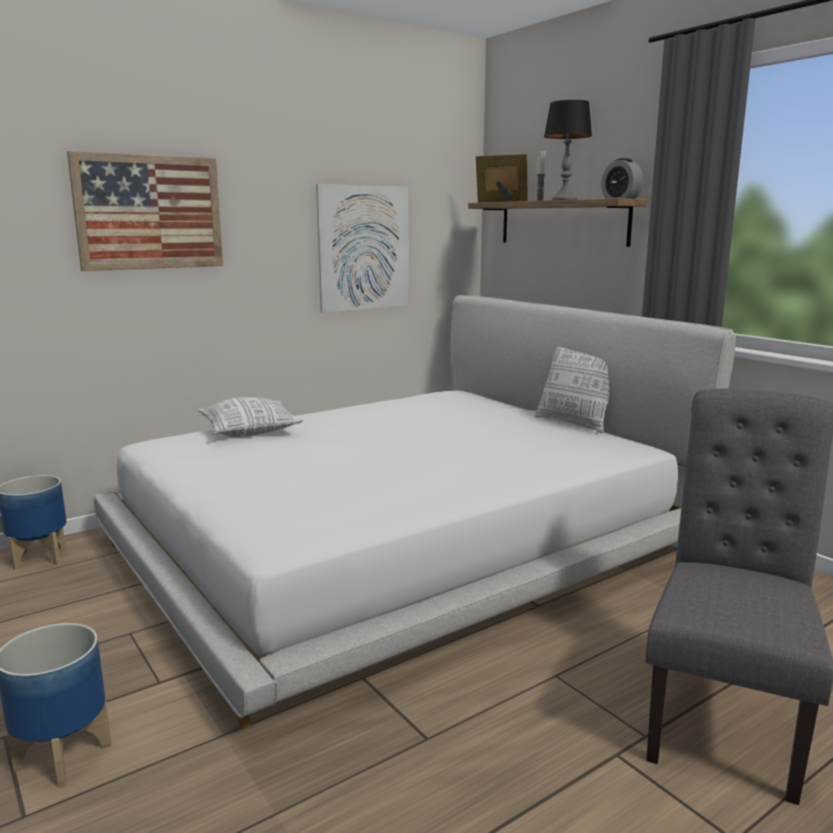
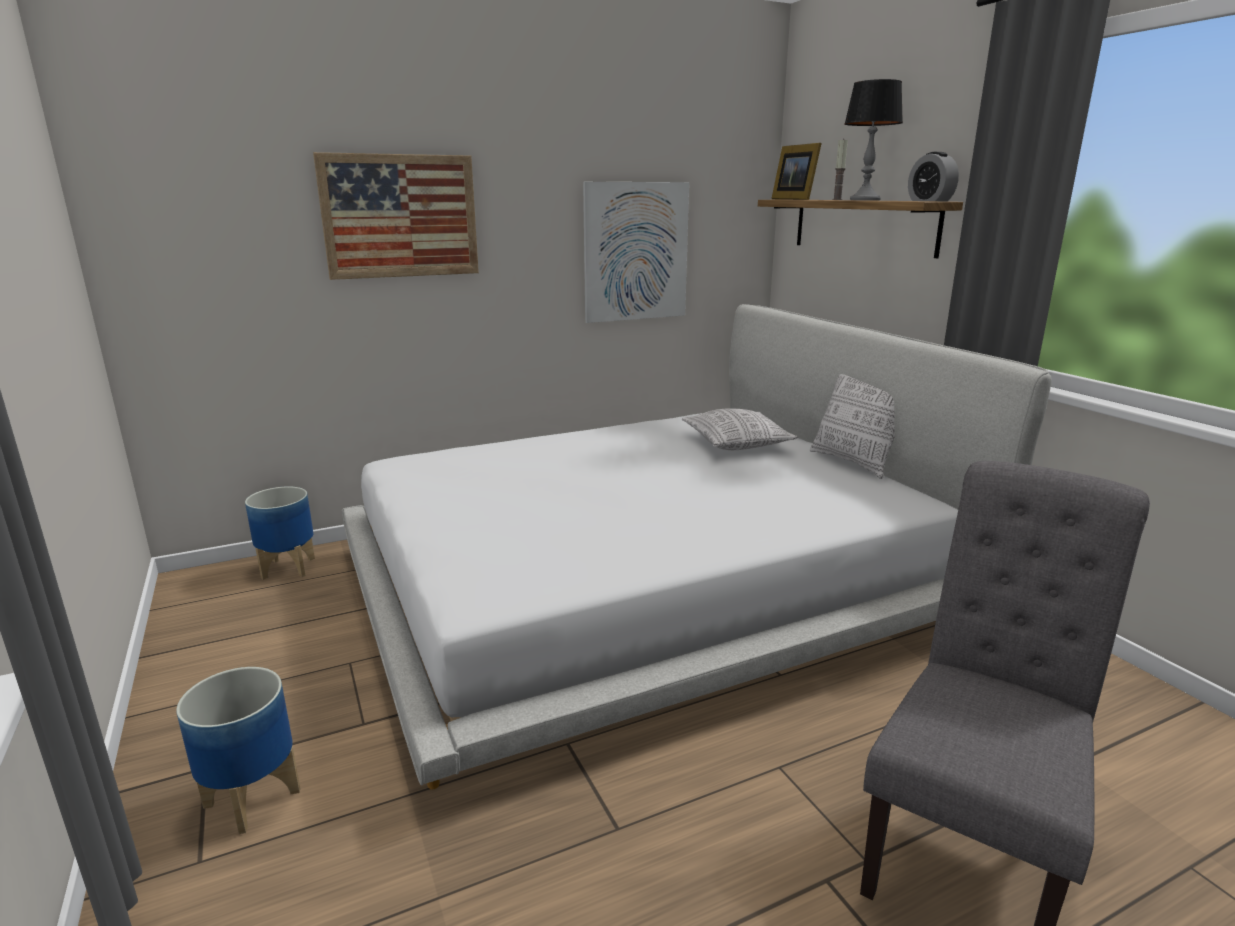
camera: 10 degrees right, 5 degrees up
(250, 431) = (495, 453): pillow -> pillow (737, 444)
(501, 201) = (795, 199): picture frame -> picture frame turned 150 degrees counterclockwise

